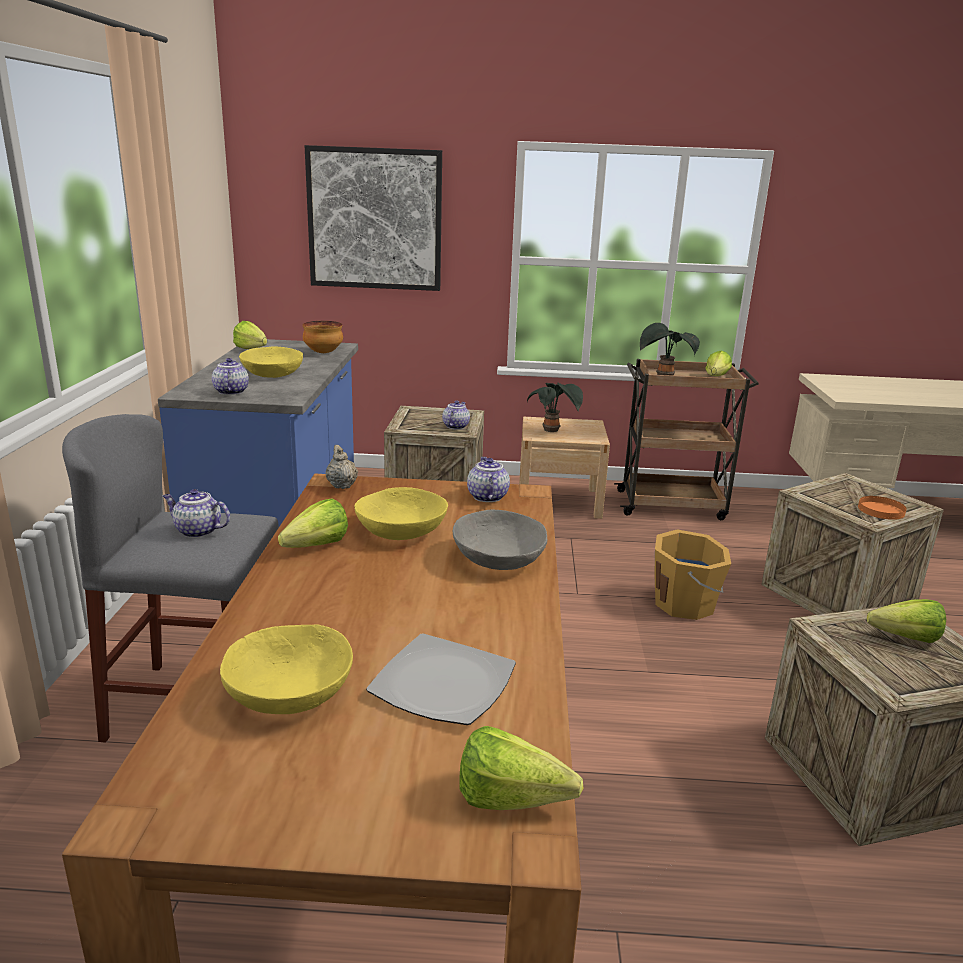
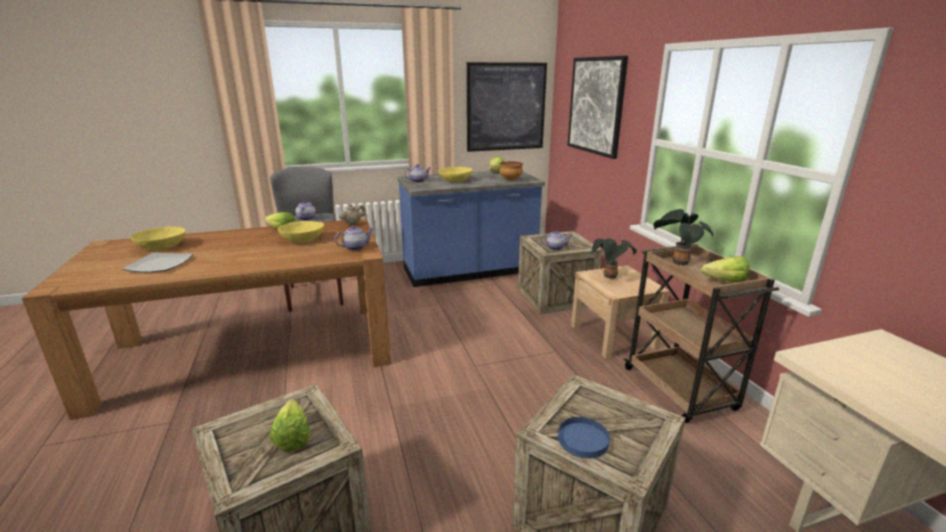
camera: 70 degrees right, 0 degrees up
(201, 231) = (506, 107): none -> picture
(498, 559) = (275, 259): grey bowl -> none
(519, 804) = (74, 285): lettuce -> none
(685, 604) = (495, 415): orange bucket -> none
(881, 510) = (582, 439): orange plate -> blue plate

